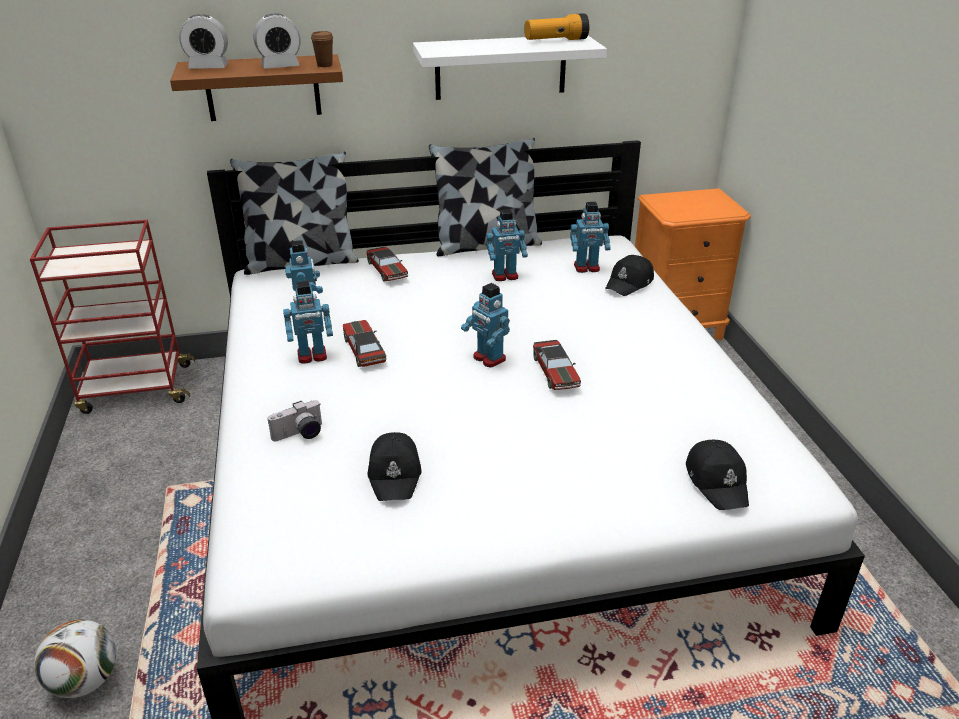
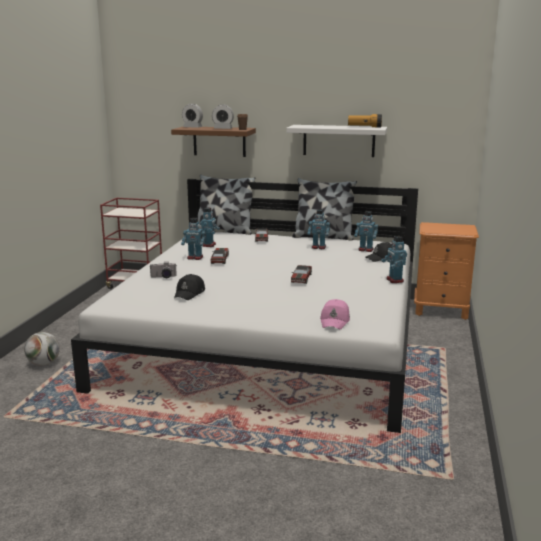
camera: 25 degrees right, 15 degrees down
(488, 358) = (274, 270): toy robot -> toy robot (394, 280)
(717, 481) = (335, 321): black cap -> pink cap

